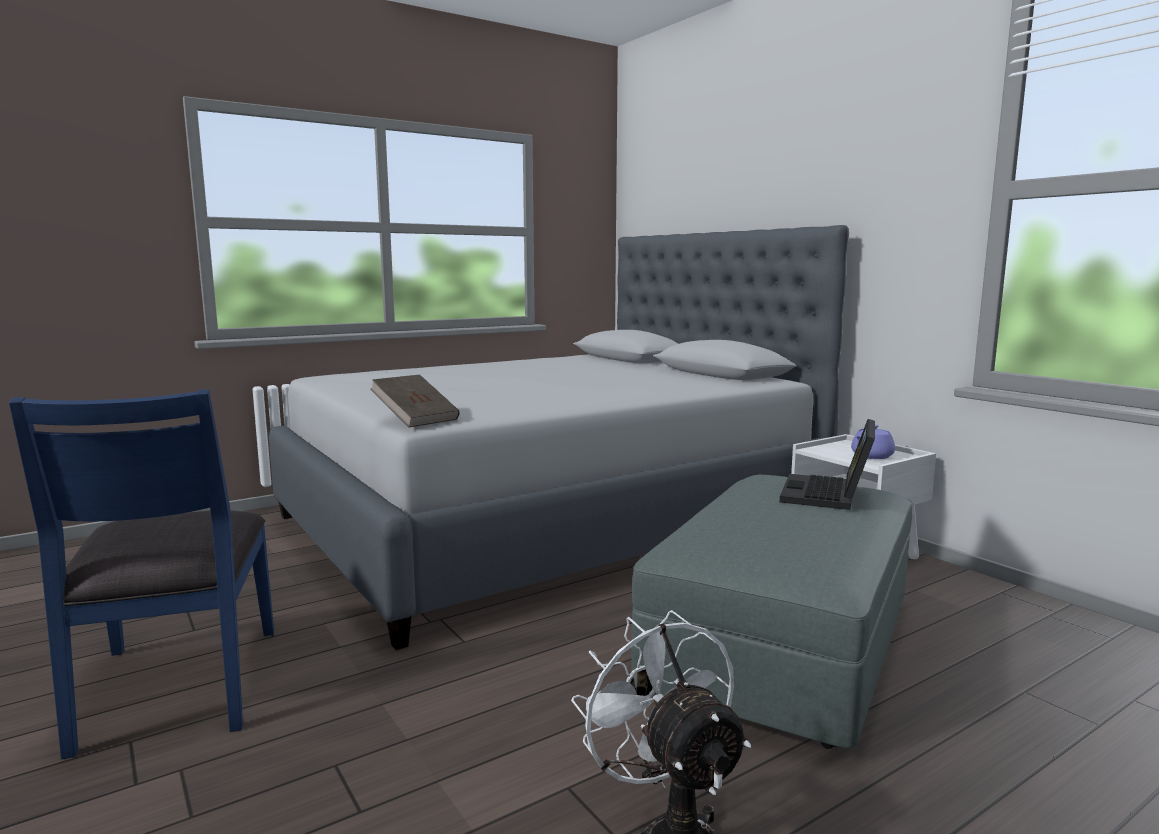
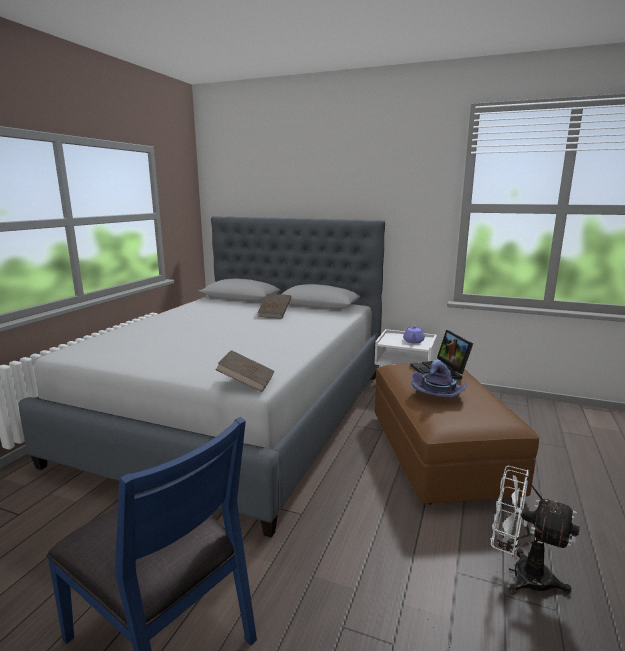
camera: 35 degrees left, 5 degrees up
(627, 375) = (275, 314): none -> brown book
(759, 516) = (438, 394): none -> purple hat
(783, 646) = (439, 453): grey ottoman -> brown ottoman

